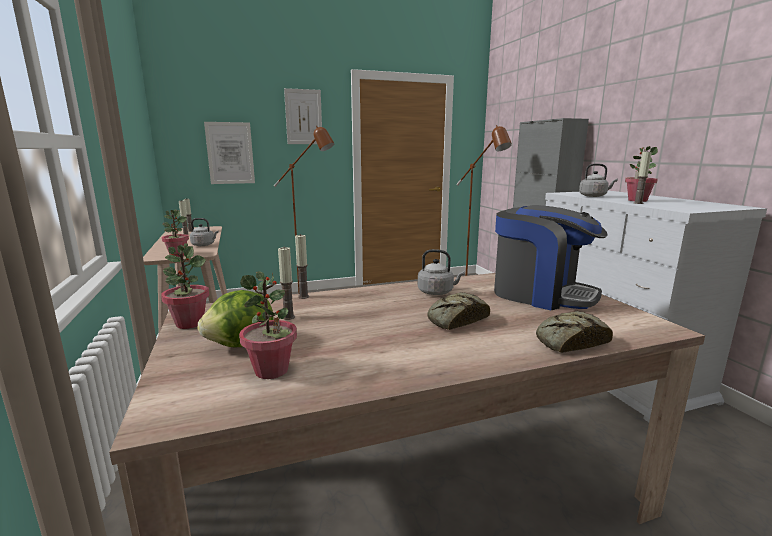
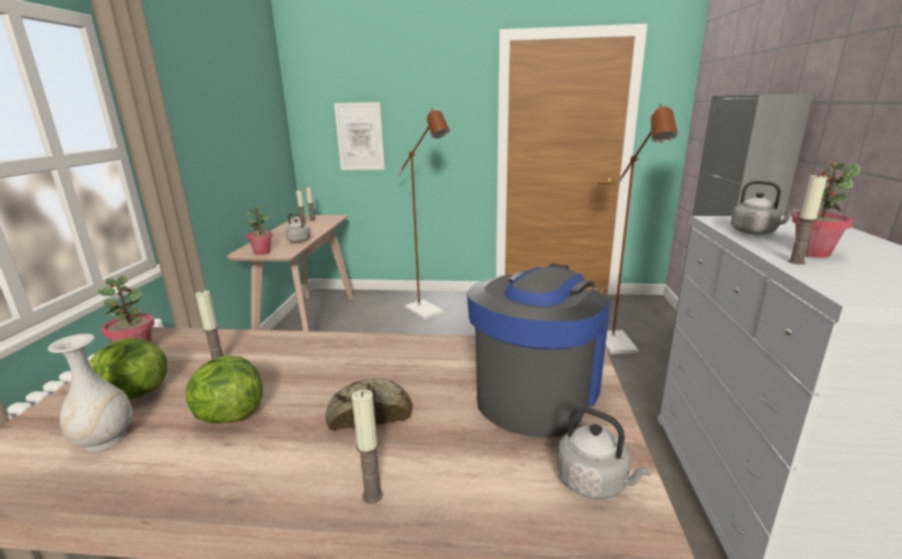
camera: 25 degrees right, 5 degrees up
(272, 370) = (106, 439): potted plant -> white vase
(303, 117) = (439, 93): picture -> none
(303, 296) = (271, 336): candle -> candle (372, 495)
(355, 339) = (229, 415): none -> lettuce
(437, 292) = (411, 359): grey kettle -> grey kettle (595, 482)
(541, 294) = (537, 393): coffee machine -> coffee machine turned 120 degrees counterclockwise
(569, 341) = (452, 497): bread -> none

